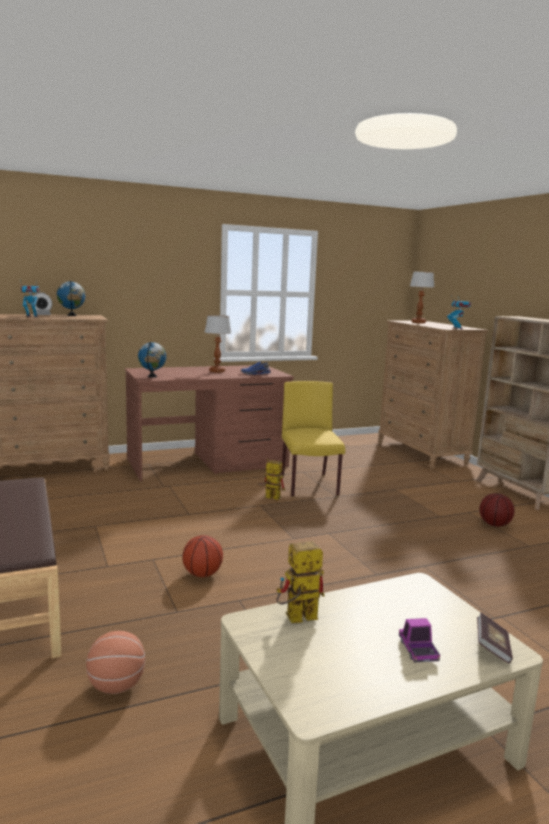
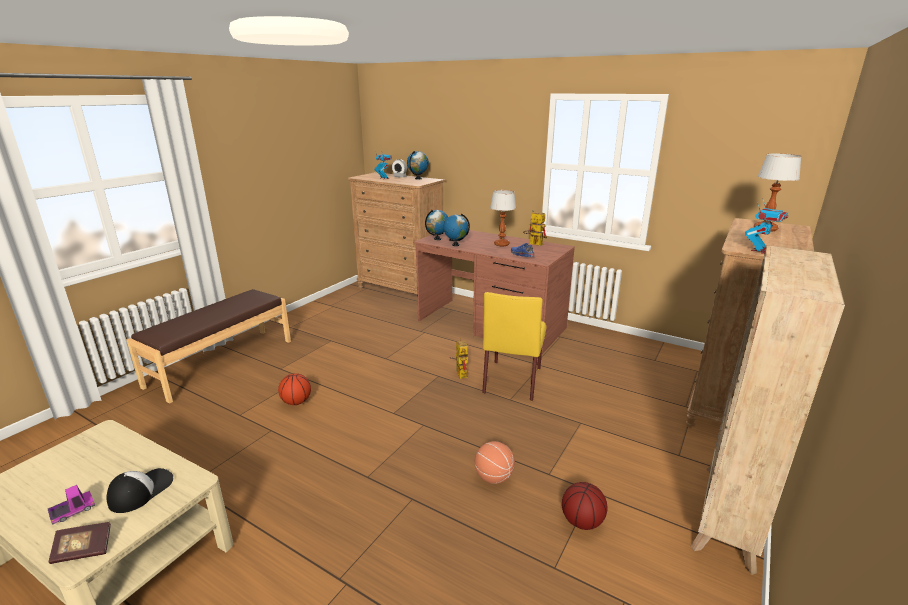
camera: 55 degrees right, 10 degrees up
(117, 686) = (147, 432): basketball -> basketball (494, 477)
(184, 377) = (455, 245): none -> globe
(296, 619) = (110, 446): toy robot -> toy robot (533, 244)
(309, 486) = (512, 379): yellow chair -> yellow chair turned 150 degrees clockwise
(410, 610) = (141, 490): none -> cap

